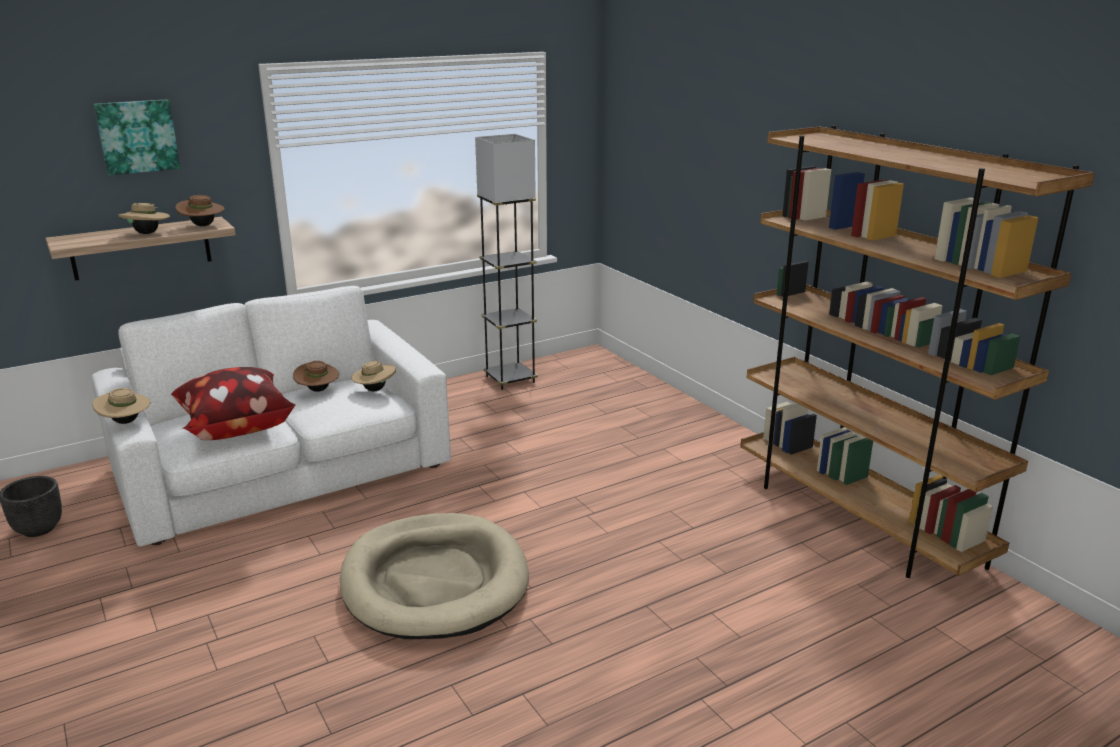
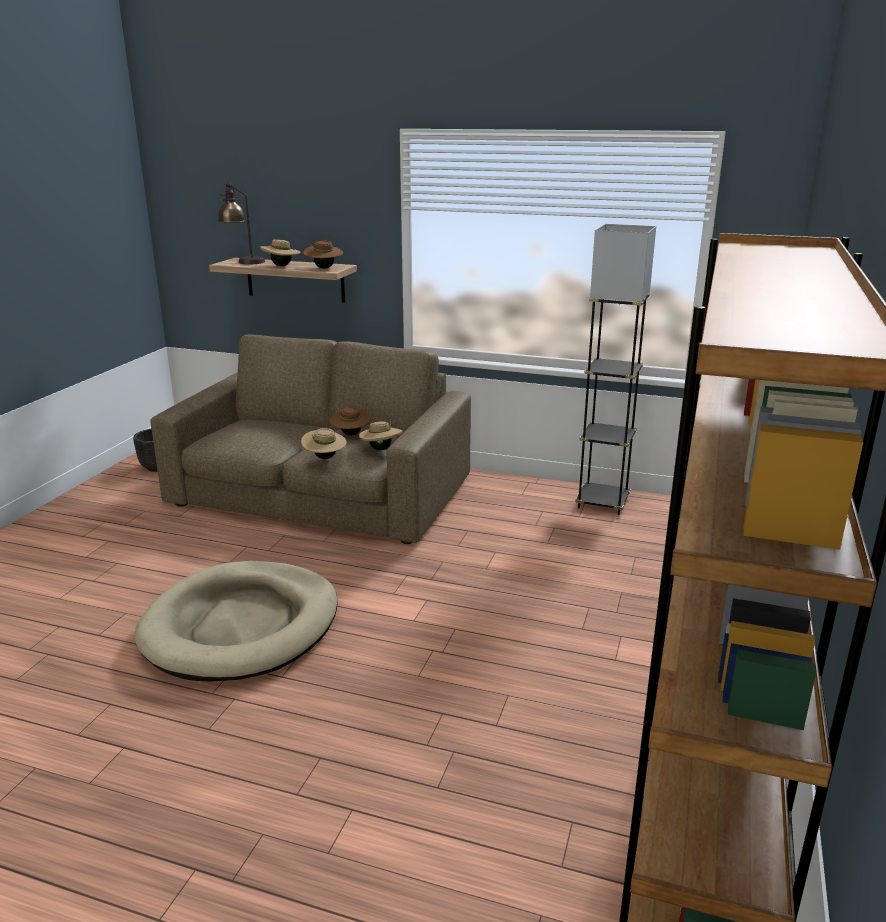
camera: 50 degrees right, 0 degrees up
(78, 238) = (243, 261): none -> table lamp
(125, 422) = (181, 404): beige hat -> beige hat (324, 458)
(137, 136) = (300, 185): picture -> none
(235, 427) = (254, 437): pillow -> none
(282, 468) = (321, 493): white sofa -> brown sofa

